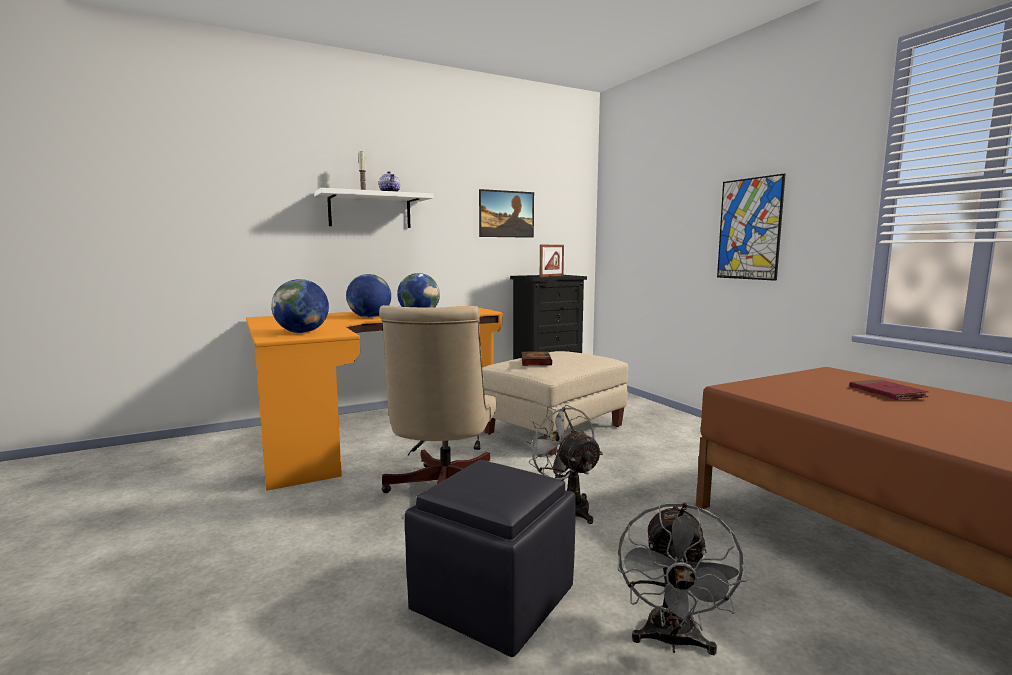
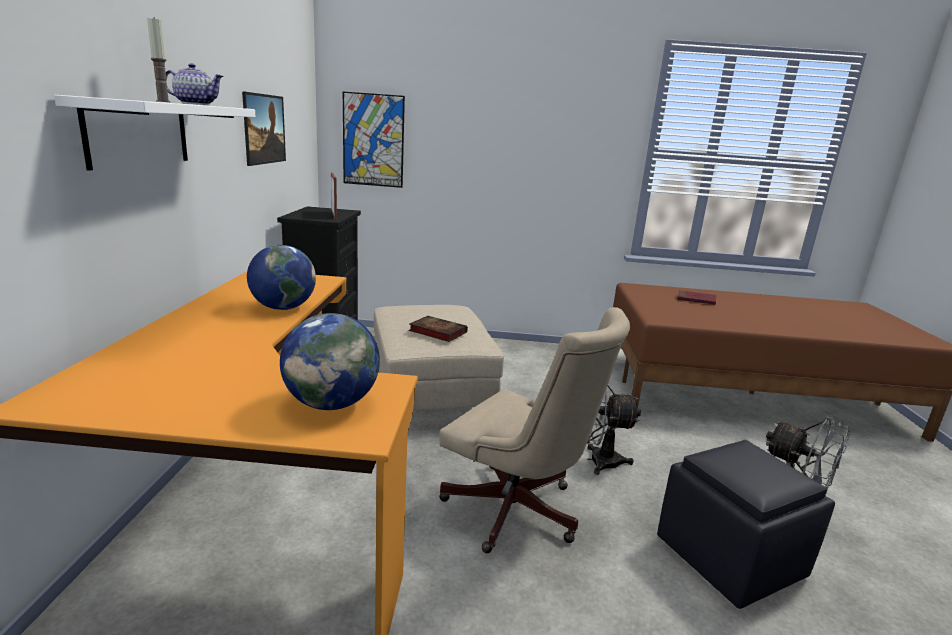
camera: 60 degrees left, 10 degrees up
(369, 317) = (248, 334): globe -> none
(749, 229) = (537, 168): picture -> picture (373, 140)

